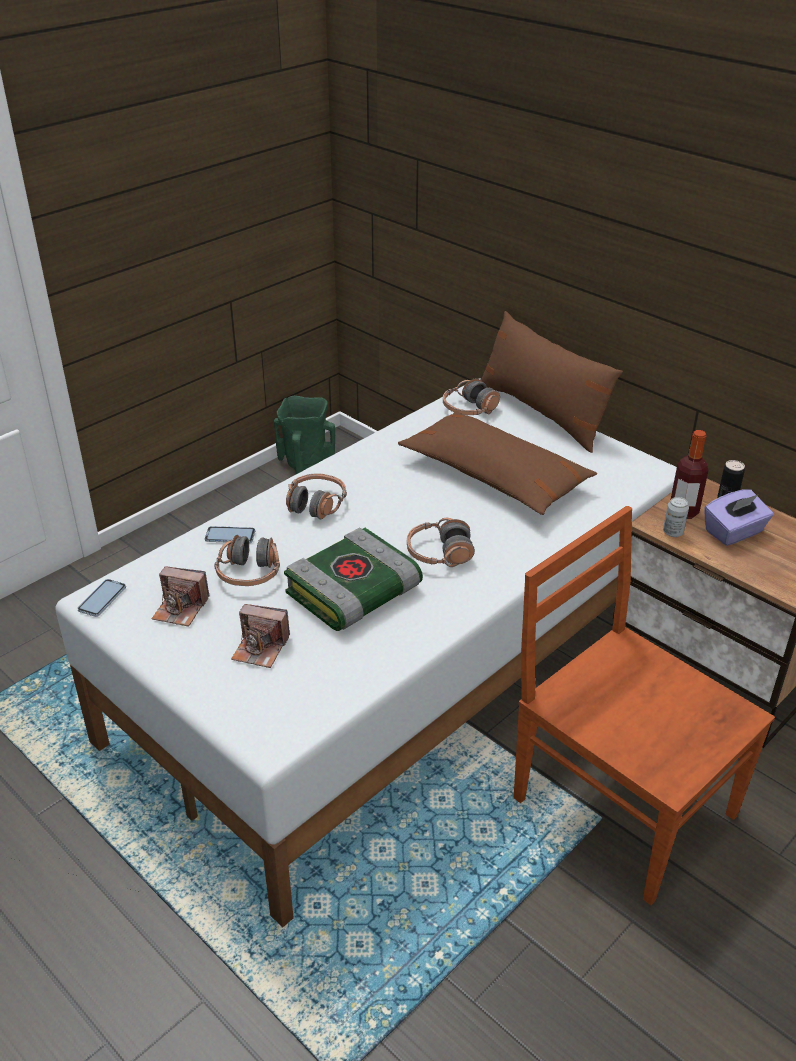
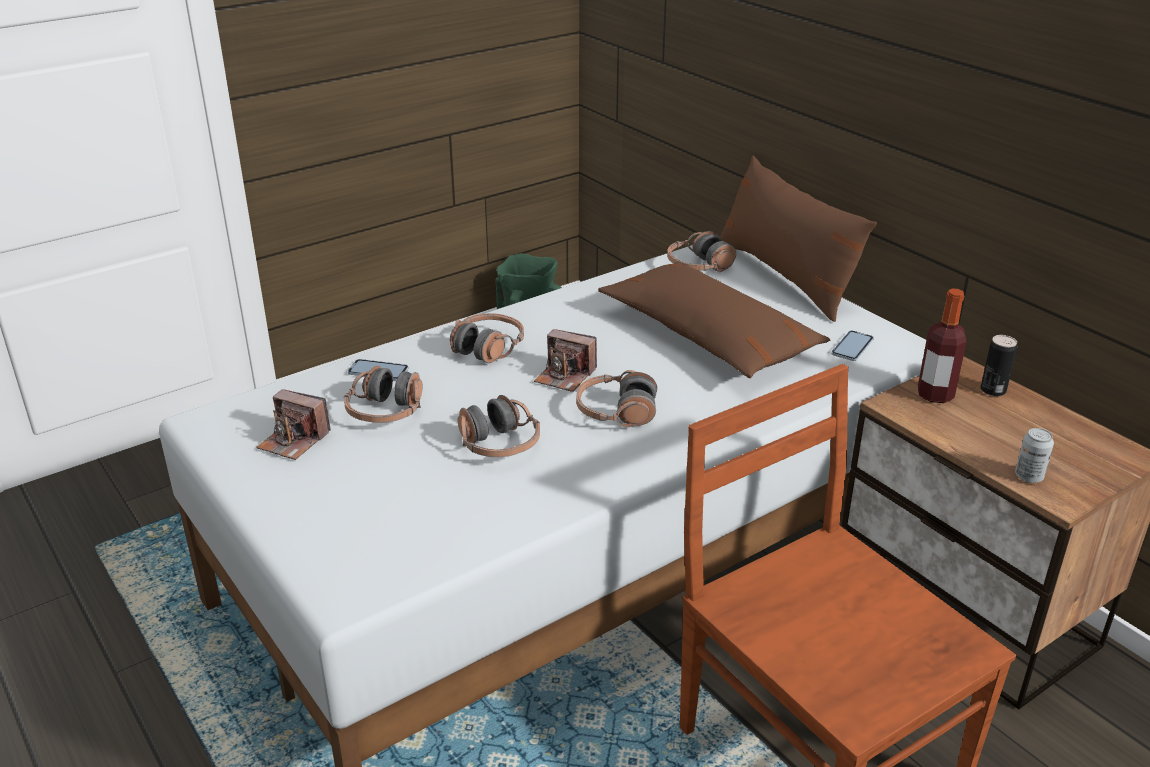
camera: 10 degrees right, 5 degrees down
(102, 599) = (211, 422): phone -> phone (852, 347)
(260, 648) = (369, 492): camera -> camera (565, 376)
(353, 593) = (499, 444): book -> headphones
(673, 532) = (915, 416): can -> can (1029, 476)
(734, 532) = (996, 424): purple tissue box -> none

